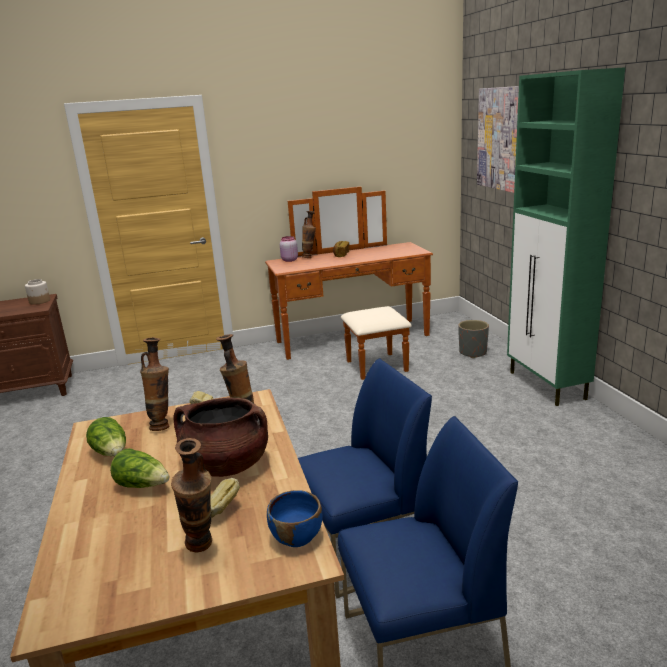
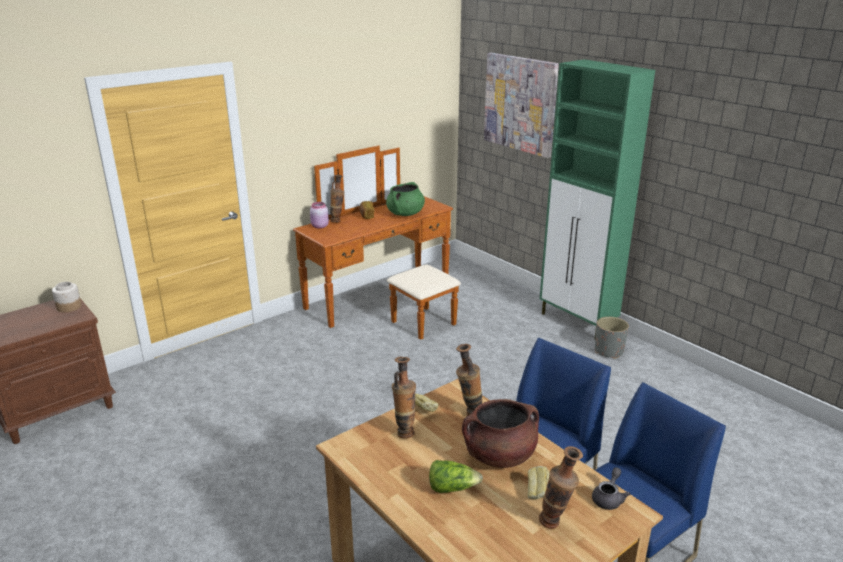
camera: 25 degrees left, 5 degrees up
(111, 452) = (390, 466): lettuce -> none
(297, 536) = (609, 498): blue bowl -> grey teapot
(379, 255) = (405, 214): none -> green cooking pot
(472, 353) = (498, 297): grey planter -> grey planter (608, 351)

